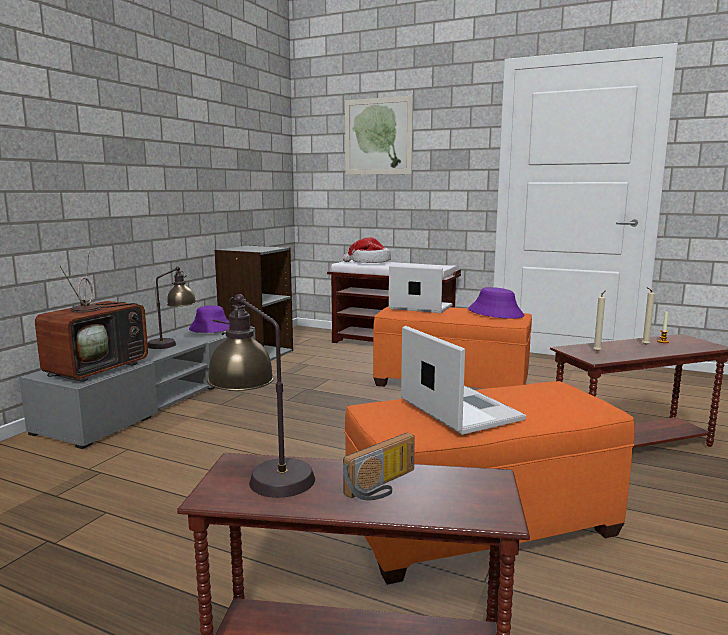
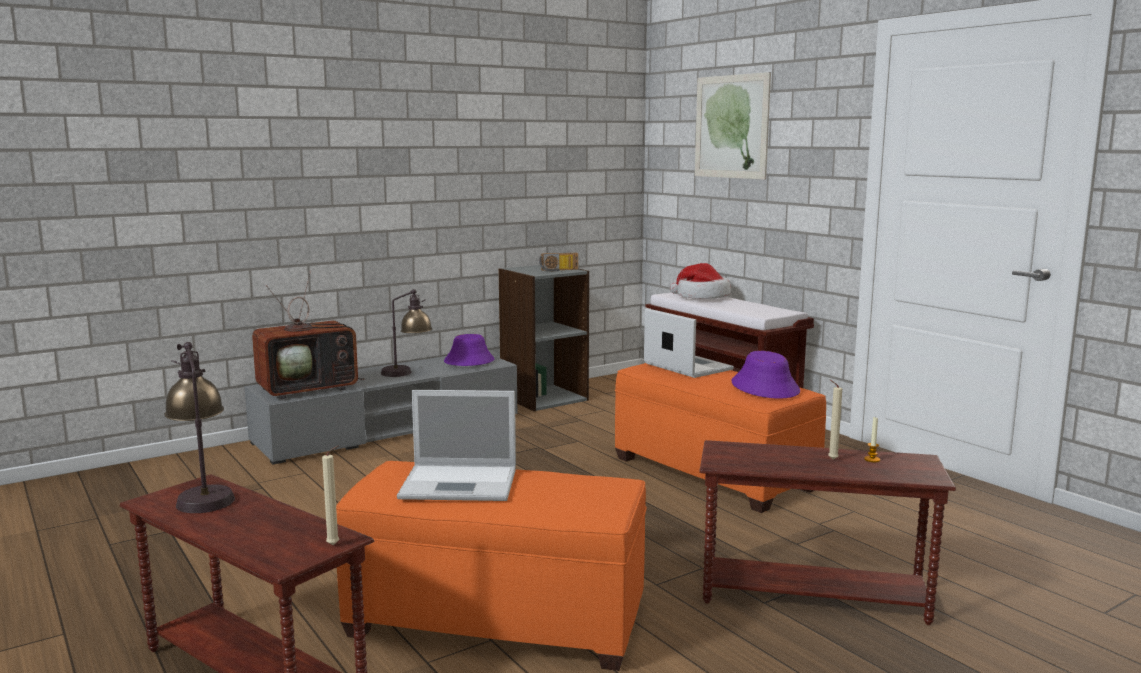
camera: 30 degrees right, 0 degrees up
(383, 486) = (257, 523): radio -> radio (558, 270)
(458, 409) = (461, 483): laptop -> laptop turned 90 degrees clockwise
(597, 351) = (746, 455): beige candle -> beige candle (335, 545)

